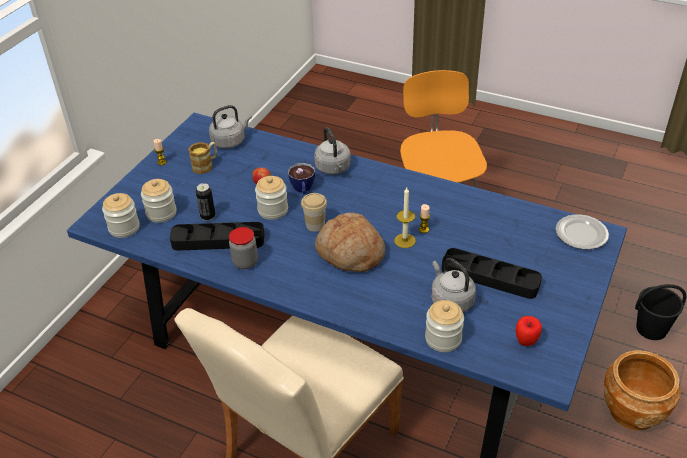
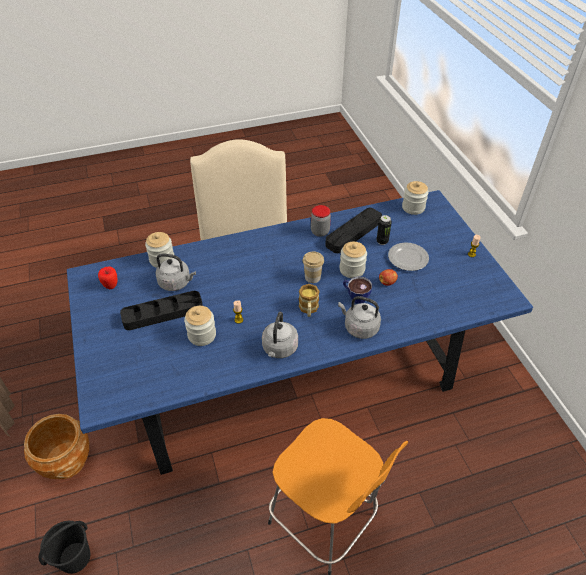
camera: 135 degrees right, 5 degrees up
(161, 213) = (410, 226): jar -> jar (202, 335)
(206, 165) = (443, 271): mug -> mug (308, 309)
(230, 141) = (462, 299): grey kettle -> grey kettle (279, 349)
(350, 252) = (268, 274): bread -> none
(404, 240) = (243, 303): candle -> none
(582, 234) = (116, 394): plate -> plate (407, 258)

